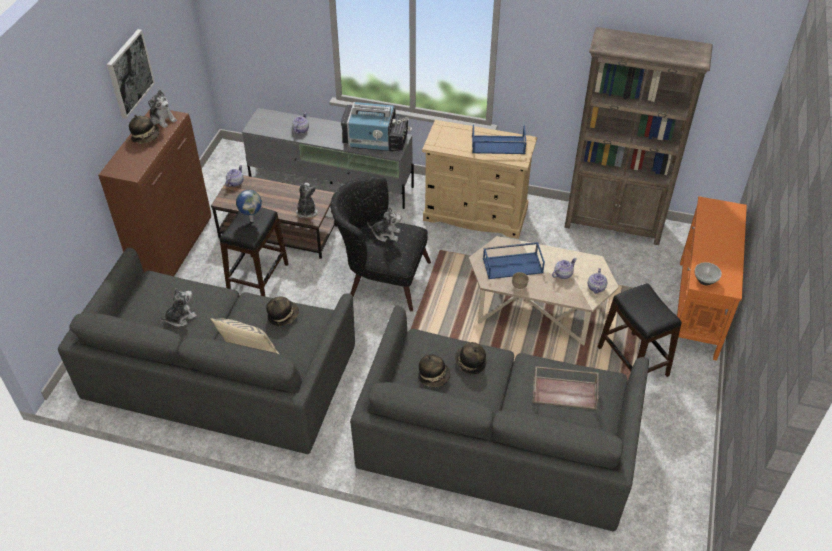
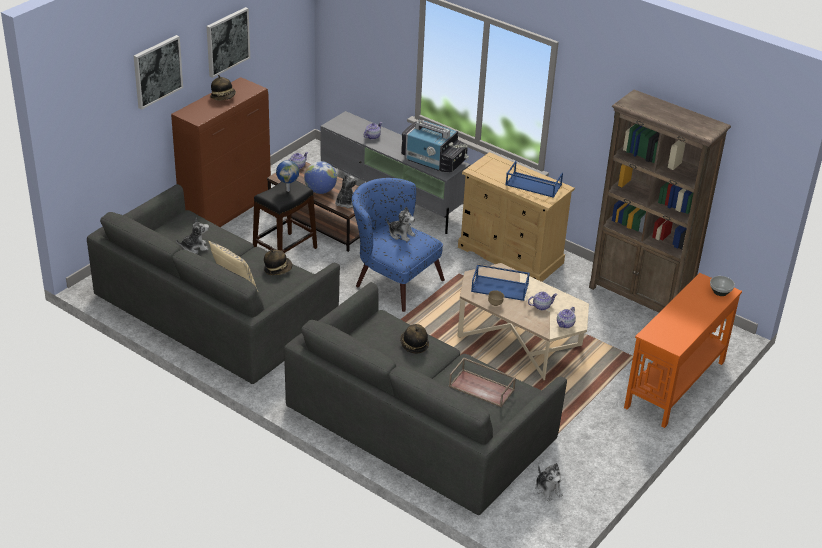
camera: 20 degrees right, 10 degrees down
(72, 134) = (157, 71): none -> picture
(162, 119) = (244, 88): plush toy -> plush toy (548, 489)
(274, 205) = (320, 191): none -> globe
(381, 277) = (392, 280): black armchair -> blue armchair
(434, 376) = (376, 345): hat -> none
(632, 362) = (582, 405): black stool -> none
(705, 280) = (656, 334): bowl -> bowl (720, 292)

